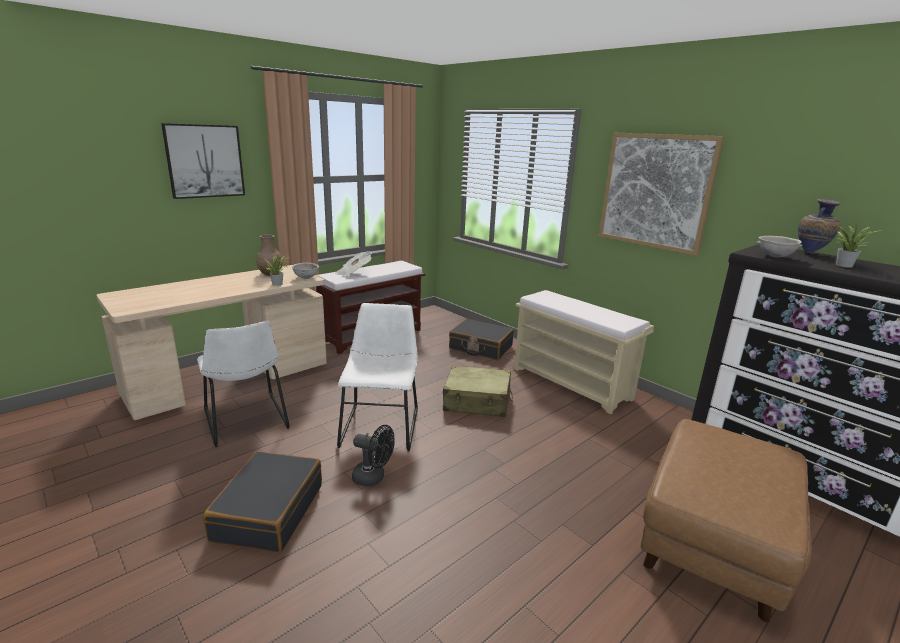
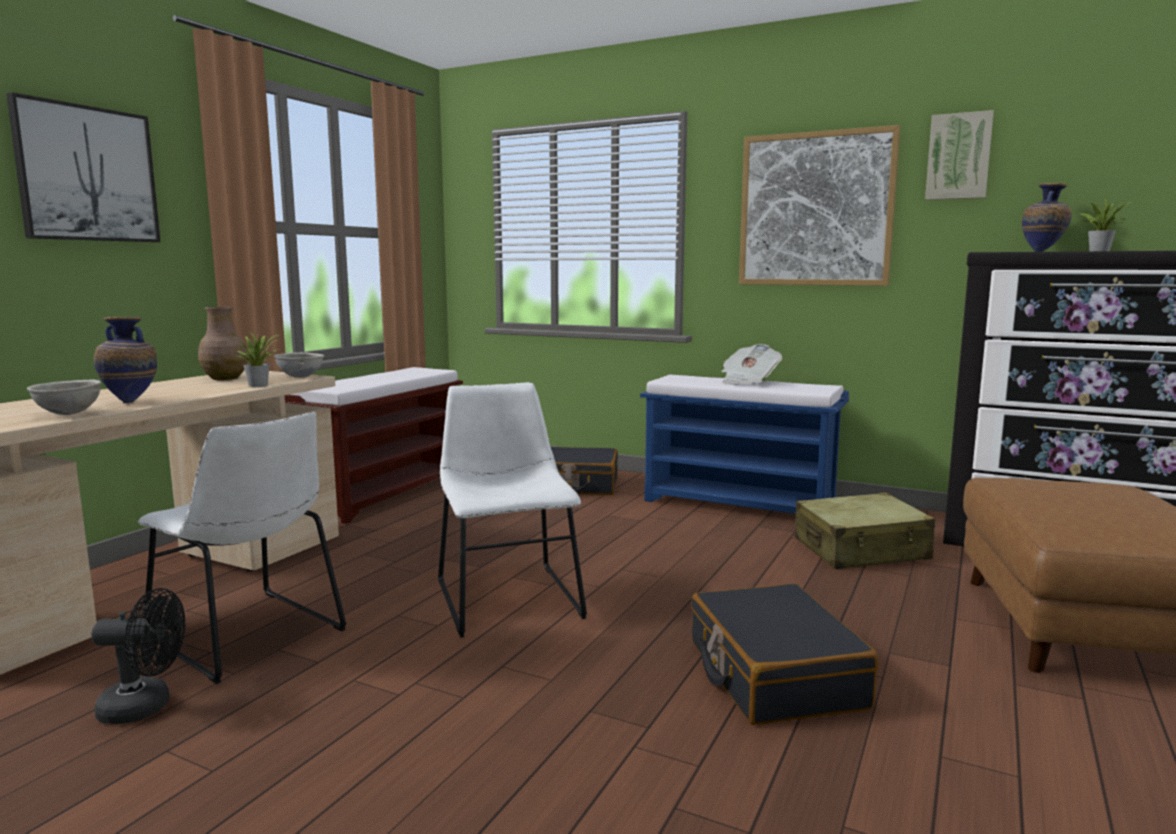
camera: 20 degrees left, 10 degrees down
(206, 293) = (131, 402): none -> vase
(268, 512) = (414, 749): black suitcase -> black suitcase (773, 674)
(354, 273) = (354, 382): newspaper -> newspaper (748, 382)
(373, 478) = (560, 662): black fan -> black fan (146, 707)
(477, 402) = (630, 544): beige suitcase -> beige suitcase (861, 550)
(572, 383) = (740, 504): beige bench -> blue bench
(765, 166) = (958, 156): none -> picture
(775, 257) = (1020, 251): grey bowl -> grey bowl (68, 414)

